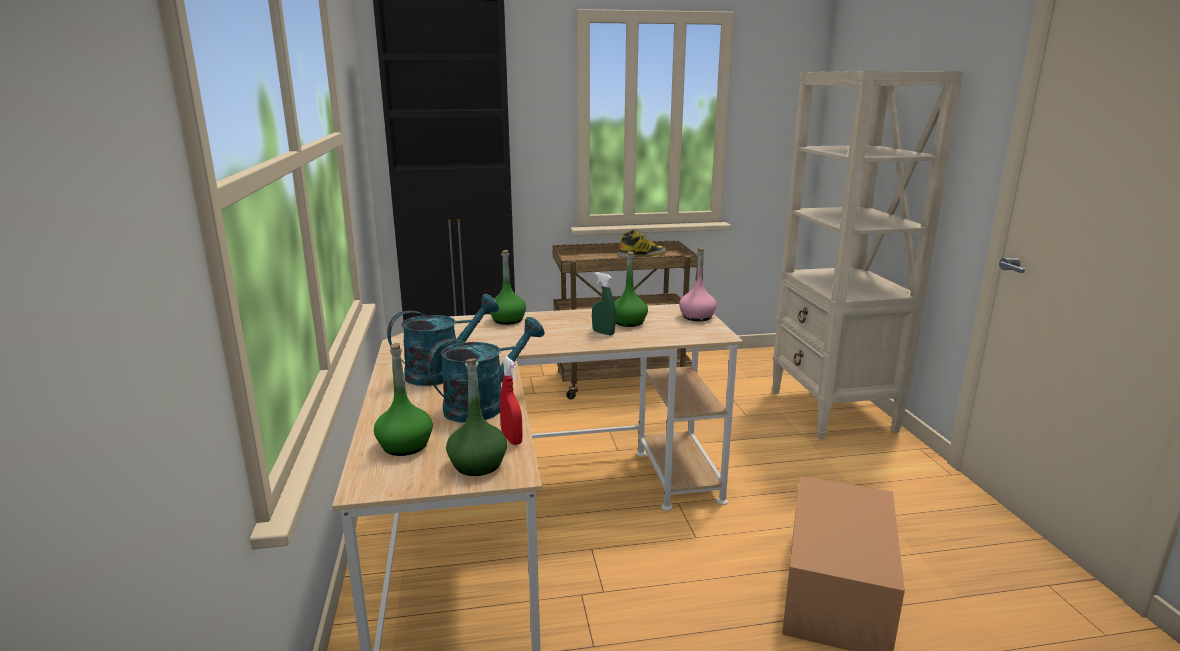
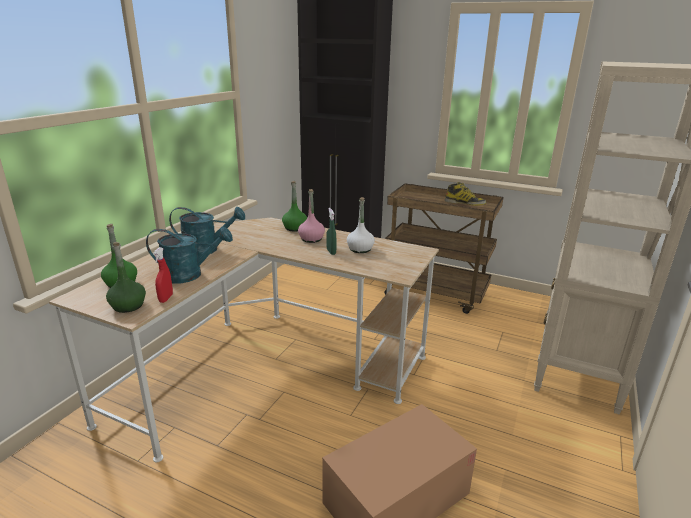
camera: 35 degrees right, 5 degrees up
(629, 322) = (360, 249): green bottle -> white bottle
(697, 317) = (412, 258): pink bottle -> pink bottle (311, 239)

